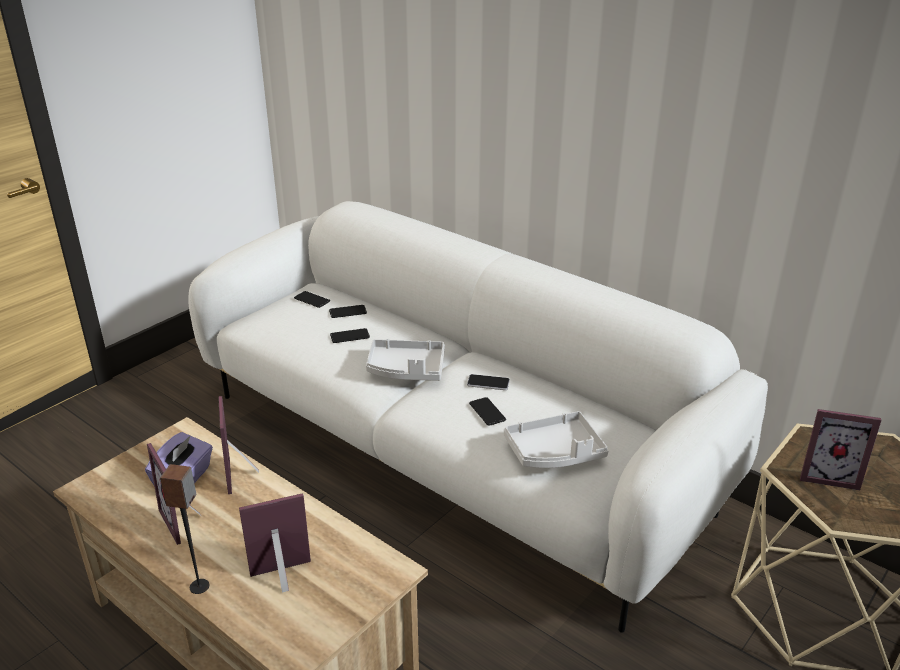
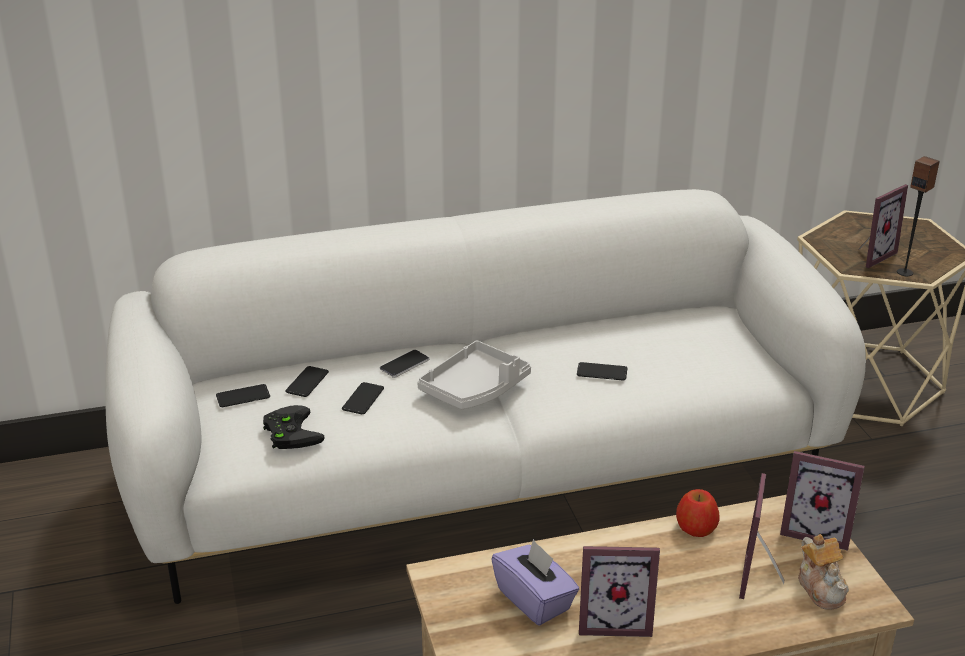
camera: 55 degrees left, 0 degrees up
(200, 586) = (733, 638): speaker -> speaker (905, 272)
(243, 474) = (567, 554): picture frame -> picture frame (816, 530)
(291, 328) = (289, 431): none -> black game controller
(294, 616) = (821, 588): none -> teapot
(322, 522) = (696, 527): none -> apple
(488, 383) = (554, 352): phone -> phone (404, 364)
(555, 452) = (699, 364): grey tray -> none

